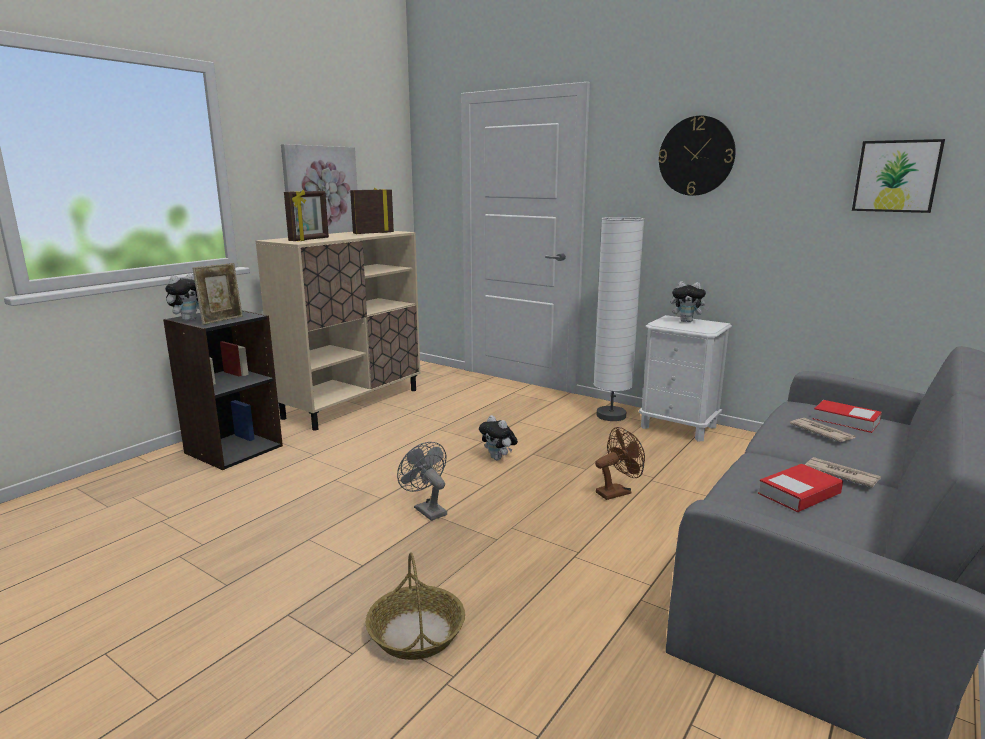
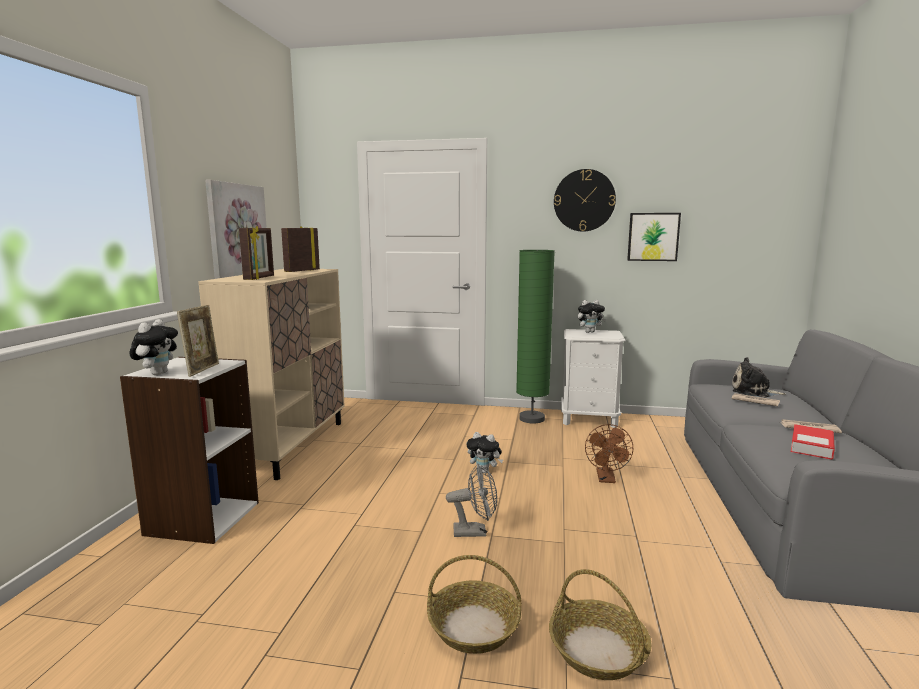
camera: 25 degrees left, 5 degrees down
(233, 449) = (202, 518): black bookcase -> white bookcase
(337, 583) = (473, 627): none -> basket
(426, 509) = (475, 531): grey fan -> grey fan turned 150 degrees clockwise
(611, 416) = (532, 419): white floor lamp -> green floor lamp
(617, 492) = (606, 479): brown fan -> brown fan turned 150 degrees clockwise
(845, 421) = (753, 392): book -> plush toy
(896, 176) = (731, 215): picture -> picture (653, 237)

